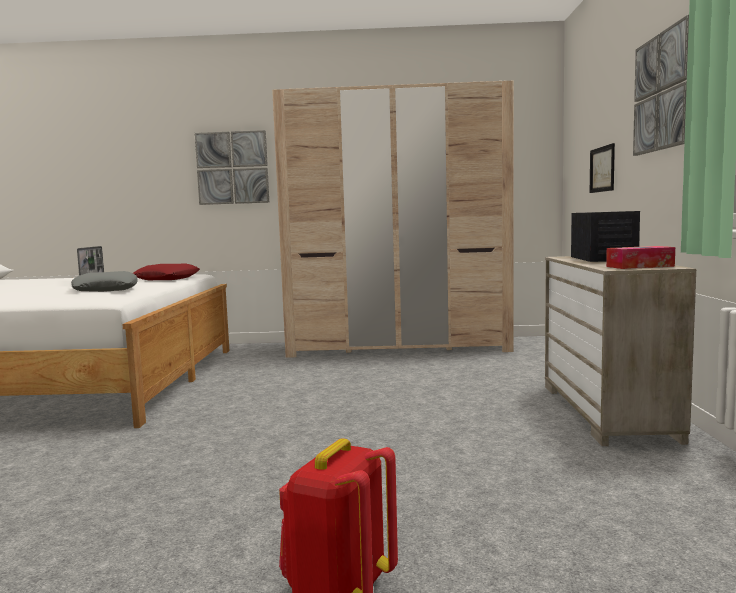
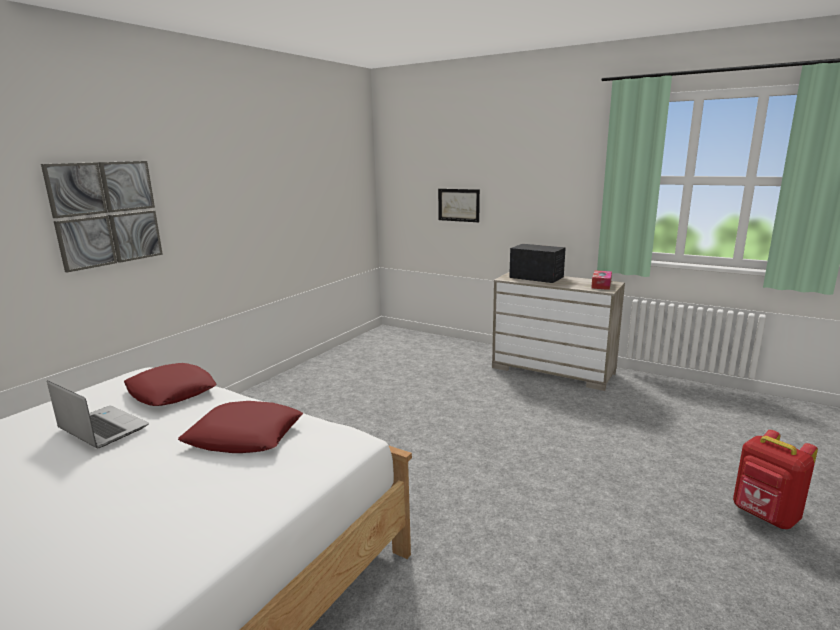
camera: 60 degrees left, 10 degrees up
(105, 290) = (244, 436): grey pillow -> red pillow
(398, 347) = (318, 375): beige wardrobe -> none
(662, 92) = (550, 168): picture -> none

